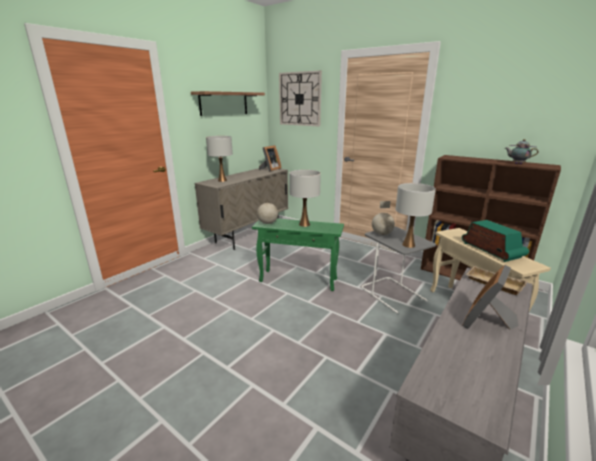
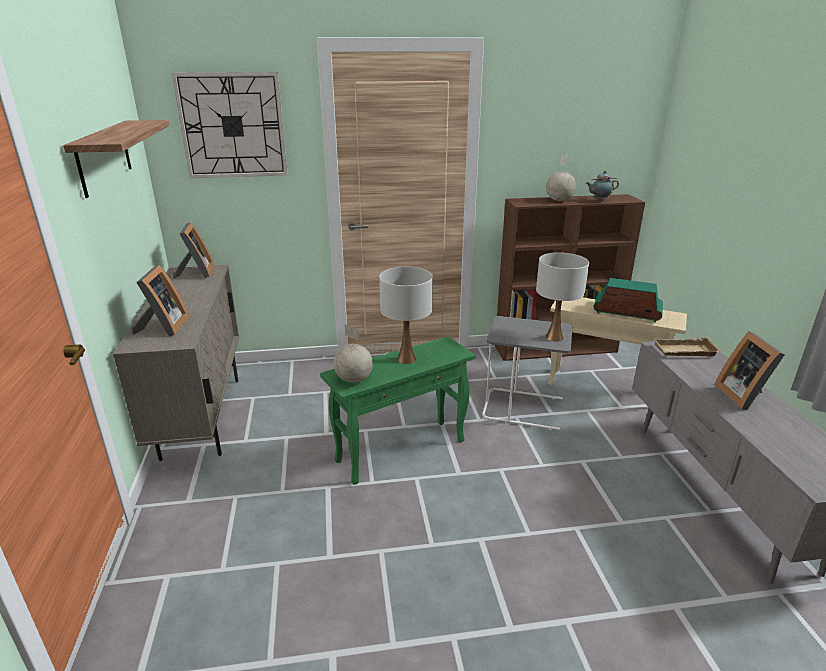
camera: 45 degrees left, 5 degrees up
(222, 180) = (163, 328): white table lamp -> picture frame
(381, 234) = (505, 333): globe -> globe (558, 200)

